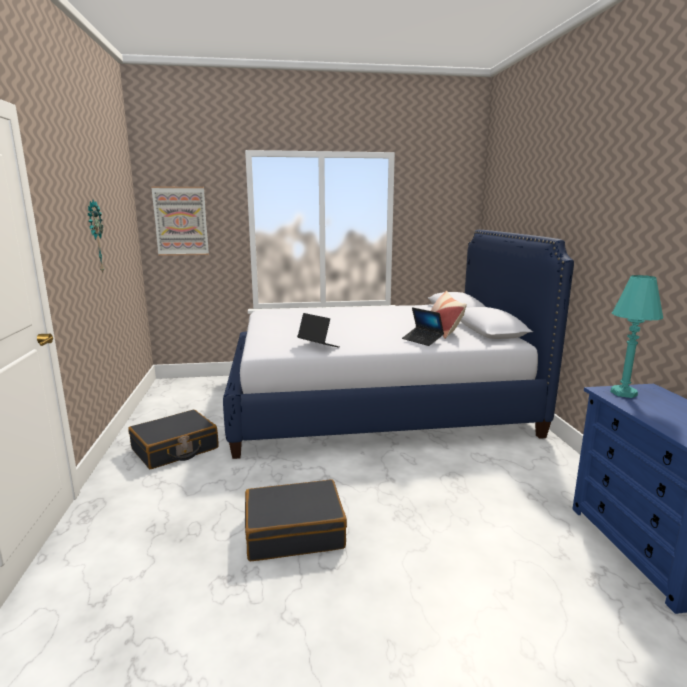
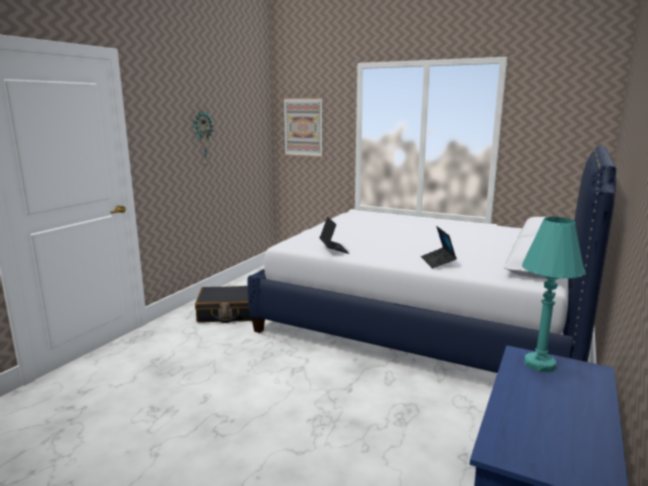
camera: 35 degrees right, 0 degrees up
(294, 532) = (228, 398): black suitcase -> none
(445, 329) = (487, 255): pillow -> none

